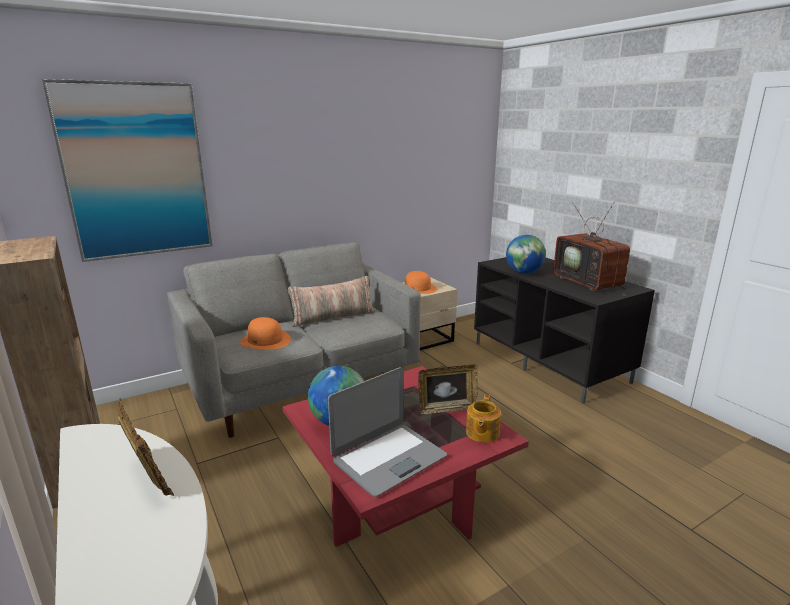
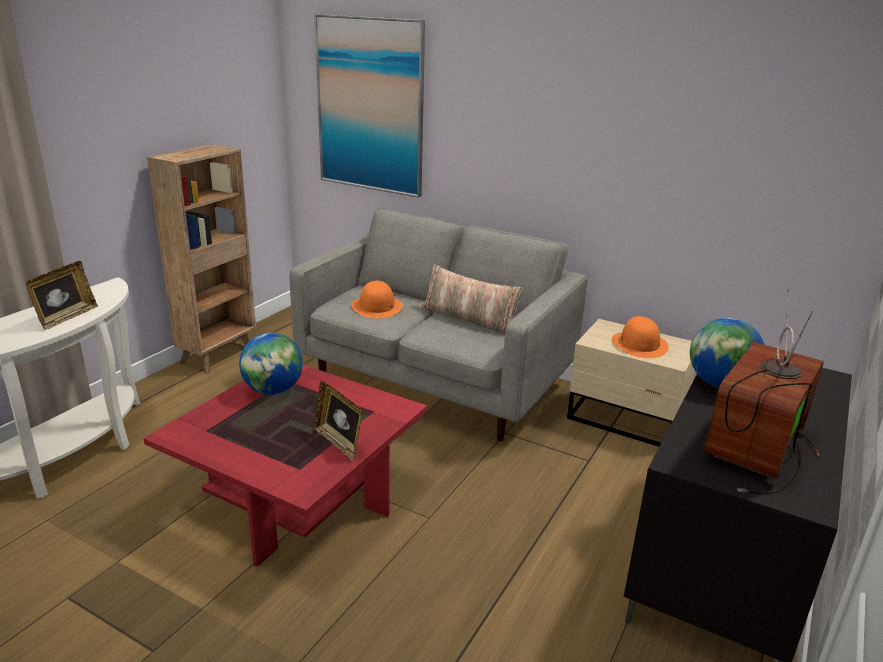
camera: 60 degrees right, 5 degrees up
(388, 458) = (226, 431): laptop -> none
(481, 433) = (302, 474): teapot -> none

